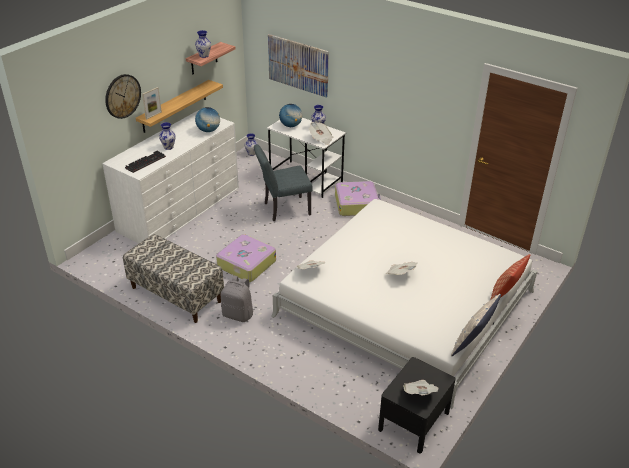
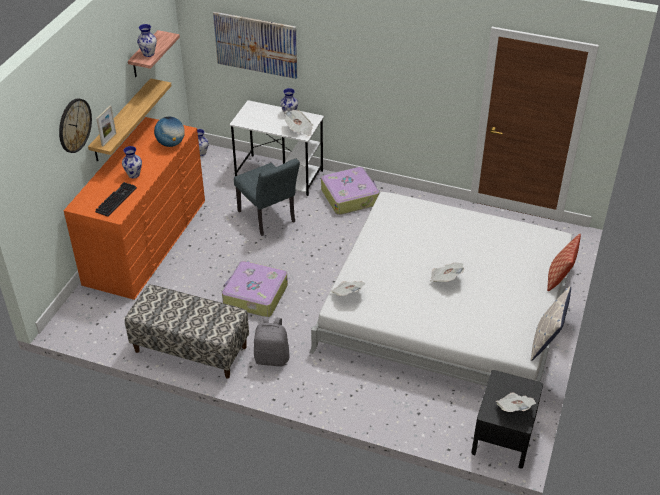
camera: 15 degrees left, 5 degrees up
(180, 209) = (146, 241): white dresser -> orange dresser
(283, 209) = (269, 219): grey chair -> grey chair turned 90 degrees counterclockwise
(290, 125) = (256, 117): globe -> none

